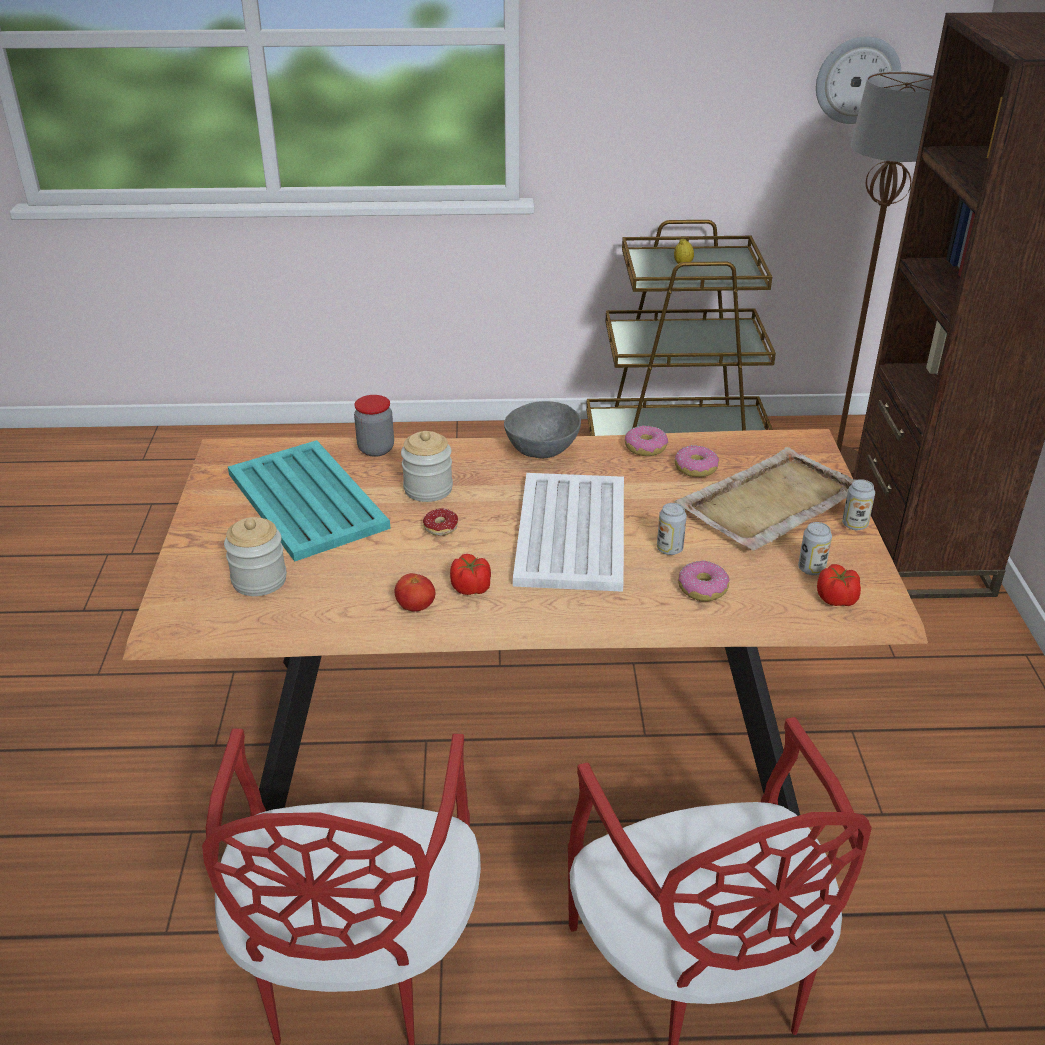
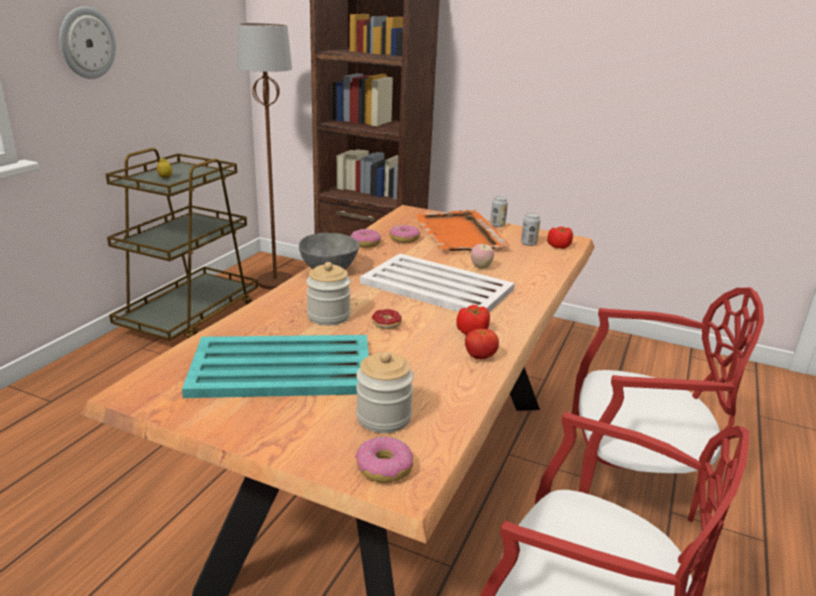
camera: 65 degrees left, 10 degrees down
(376, 449) = (242, 321): jar -> none
(669, 549) = (481, 267): can -> apple
(702, 588) = (527, 270): donut -> donut (384, 468)
(768, 503) = (459, 234): beige tray -> orange tray
(857, 80) = (200, 39): wall clock -> wall clock (86, 43)

